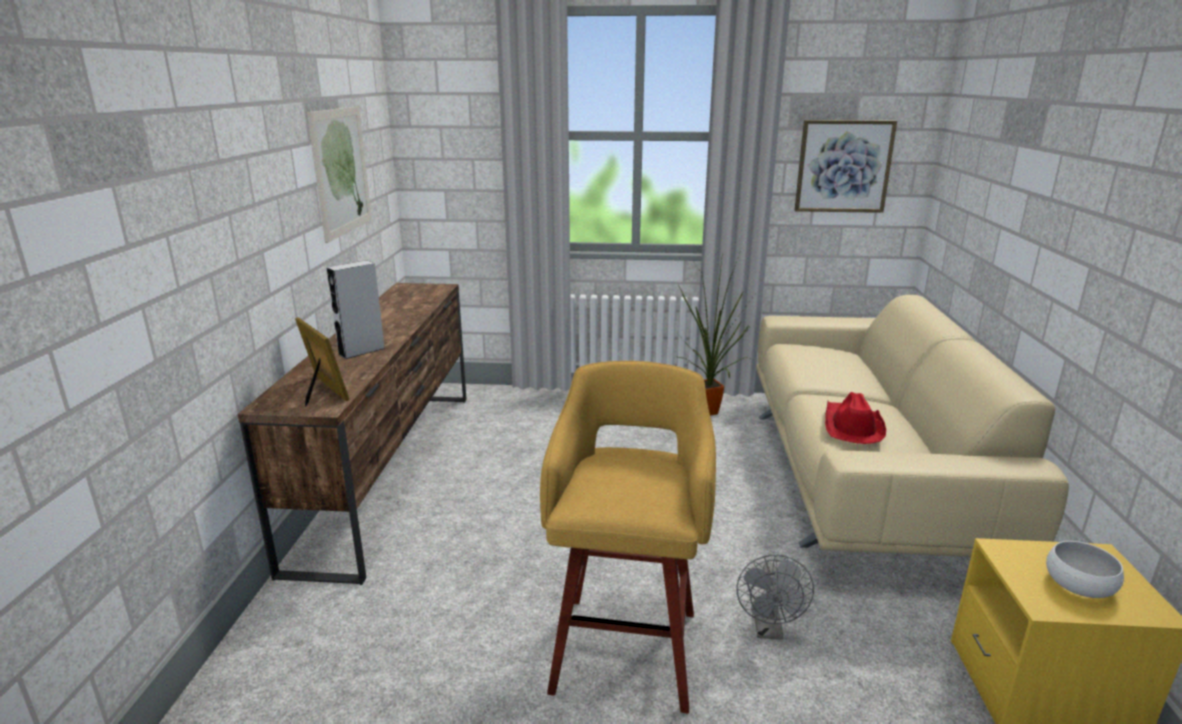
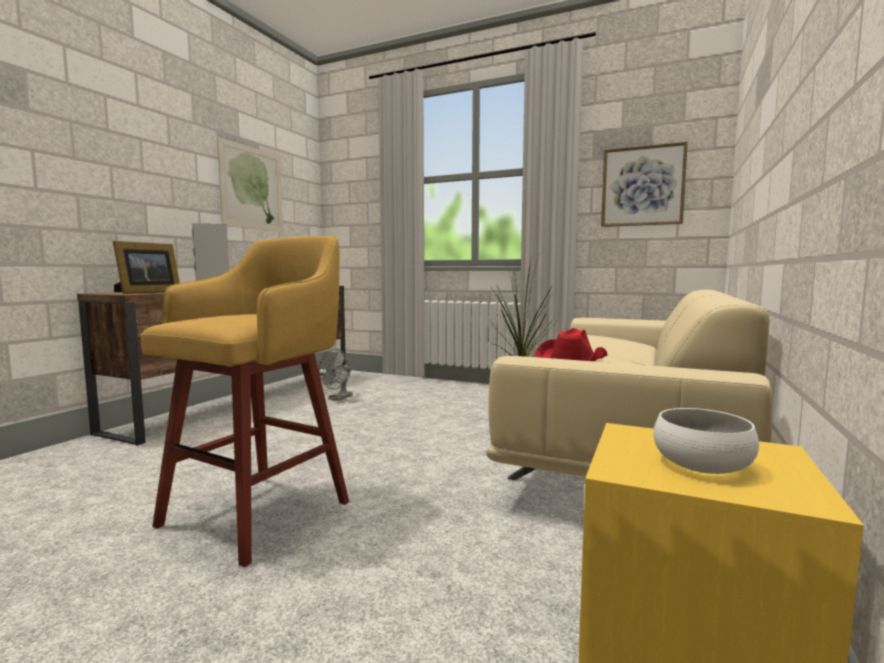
camera: 20 degrees right, 15 degrees down
(322, 391) = (146, 292): picture frame -> picture frame turned 45 degrees clockwise
(769, 630) = (404, 526): grey fan -> grey fan (338, 398)

